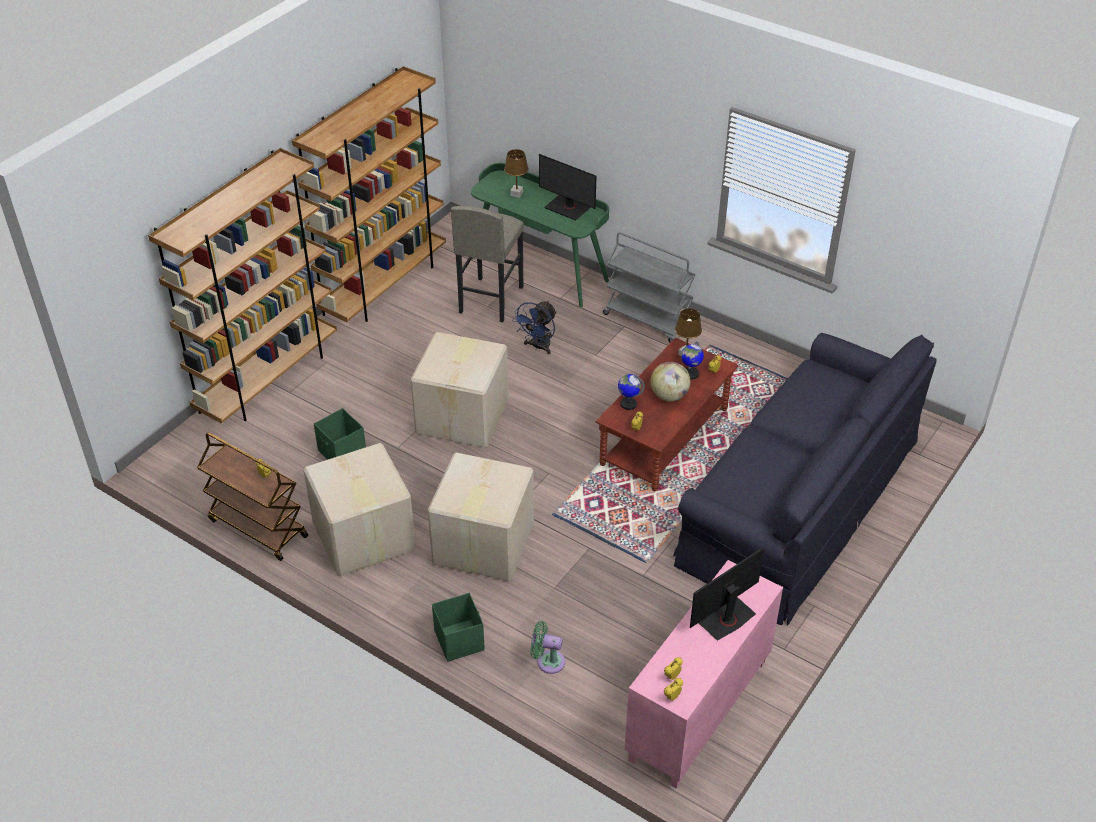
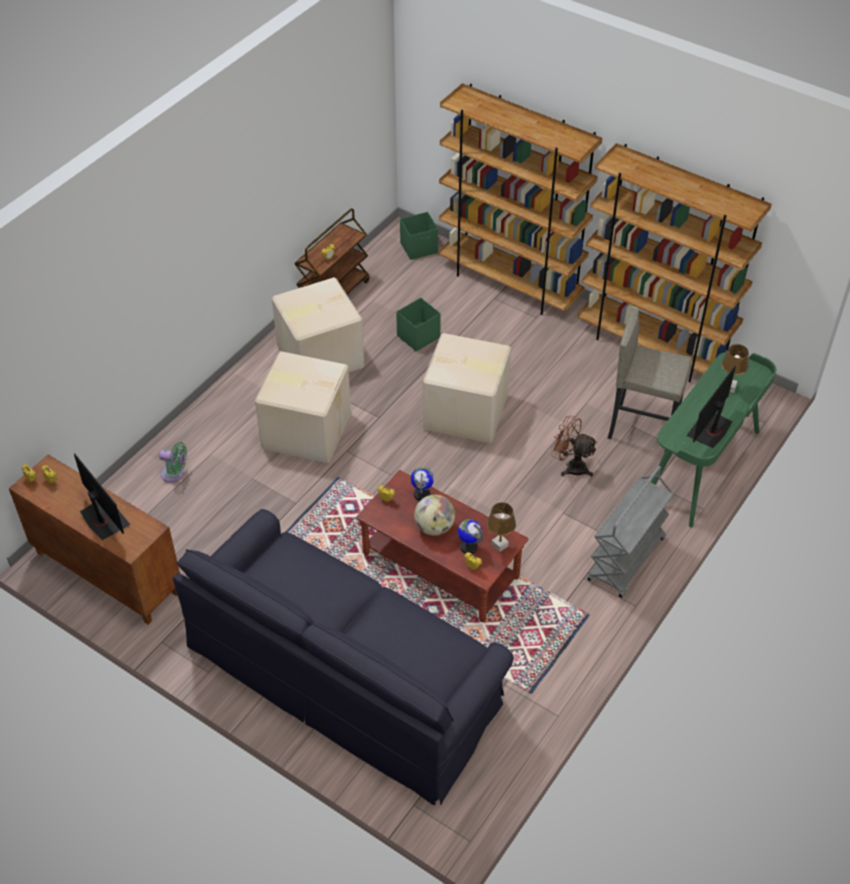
camera: 90 degrees right, 5 degrees up
(459, 640) = (205, 419): green storage box -> green storage box (419, 248)
(538, 347) = (571, 466): blue fan -> brown fan
(547, 661) = (175, 474): green fan -> green fan turned 90 degrees clockwise
(698, 712) = (106, 573): pink cabinet -> brown cabinet

